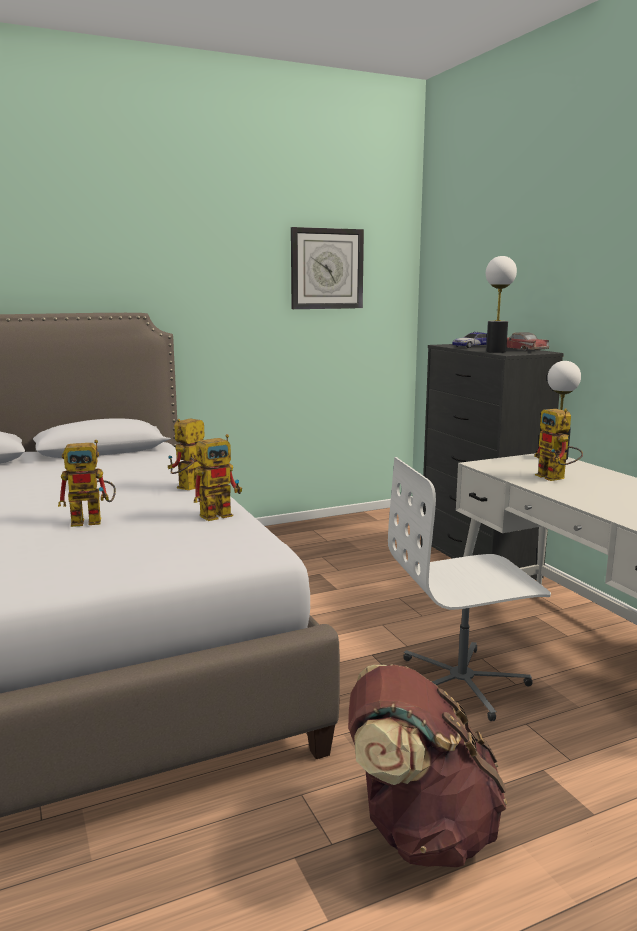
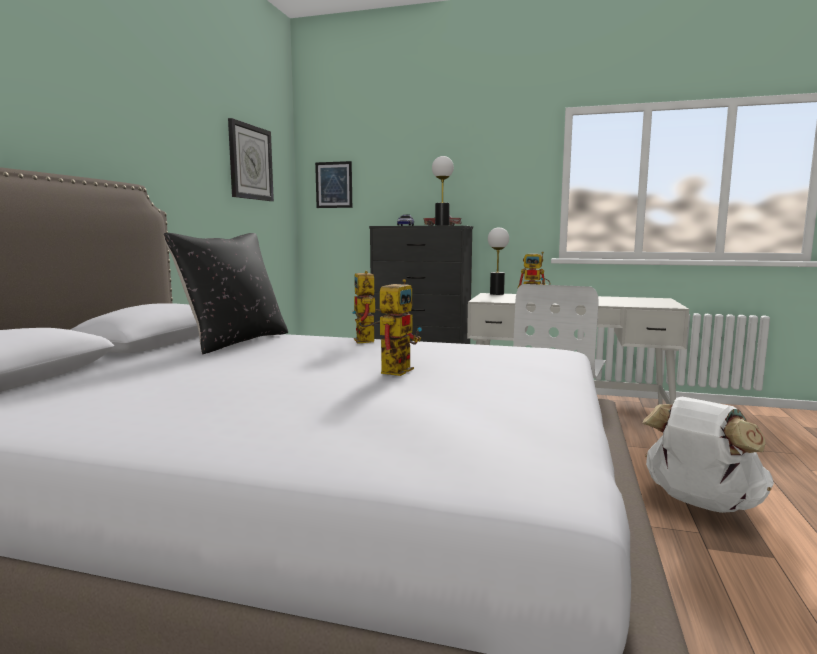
camera: 50 degrees left, 5 degrees down
(130, 463) = (234, 341): none -> black pillow
(221, 513) = (457, 345): toy robot -> none
(419, 829) = (700, 504): brown backpack -> white backpack
(445, 285) = (334, 185): none -> picture

